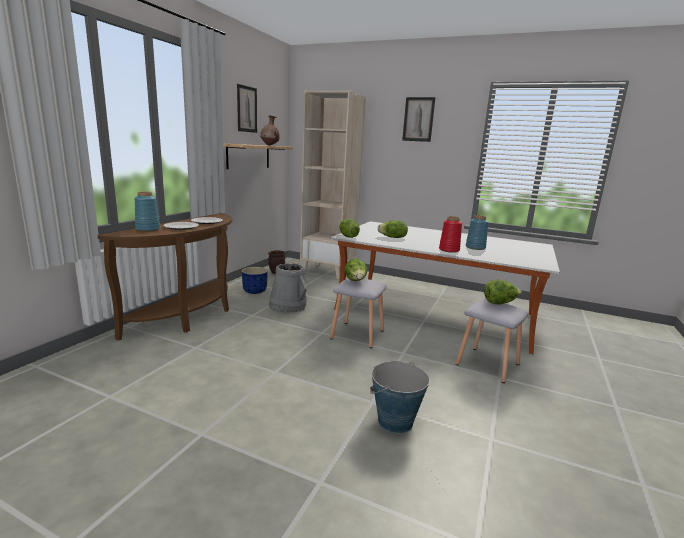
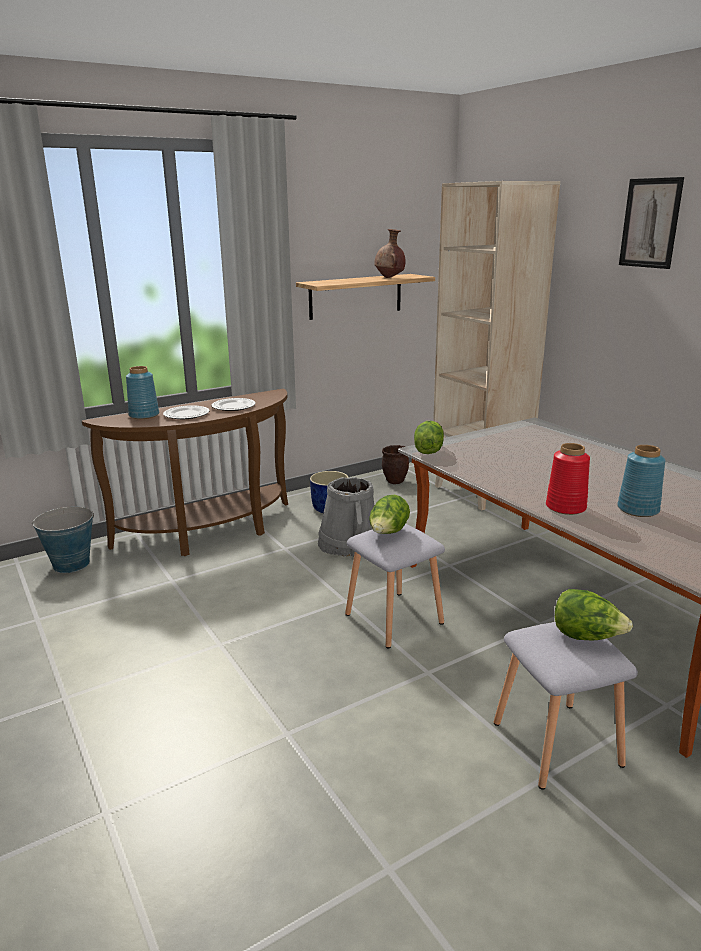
camera: 35 degrees right, 5 degrees up
(247, 109) = (353, 222): picture -> none
(393, 237) = (506, 462): lettuce -> none
(395, 421) = (282, 776): bucket -> bucket (71, 564)

